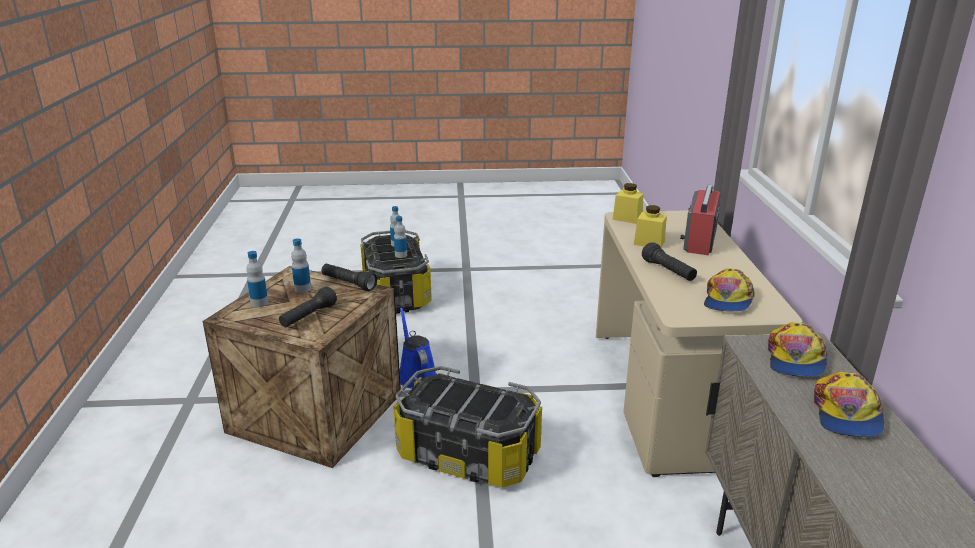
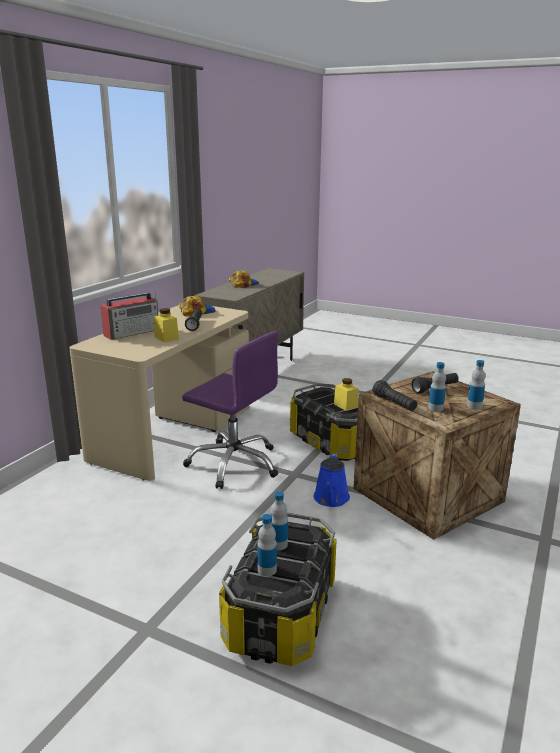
camera: 150 degrees left, 5 degrees down
(550, 381) = (234, 463): none -> purple office chair
(627, 218) = (137, 354): yellow jar -> yellow jar (346, 405)
(795, 359) = (226, 292): cap -> none

